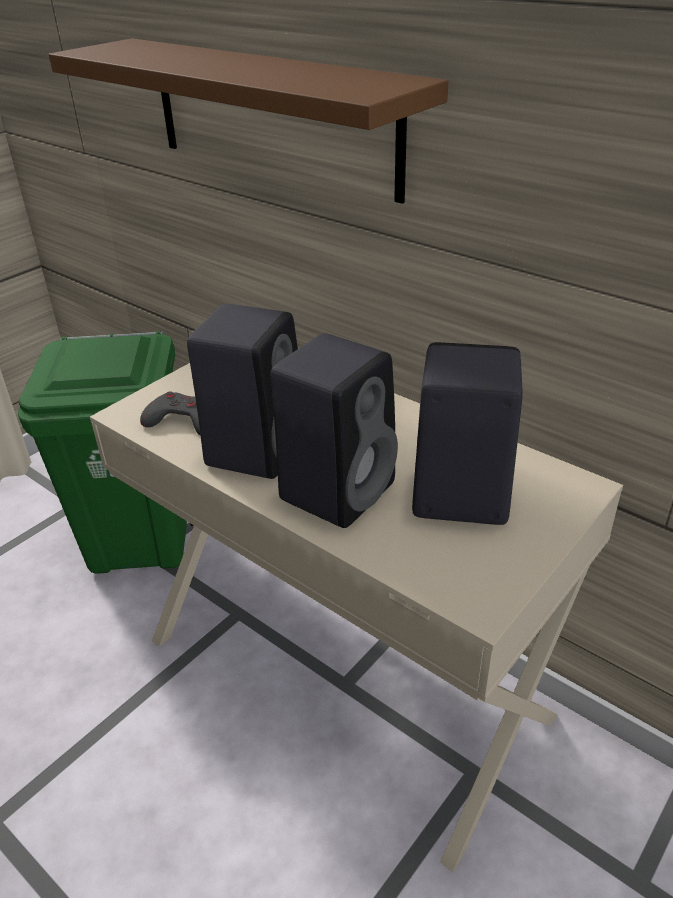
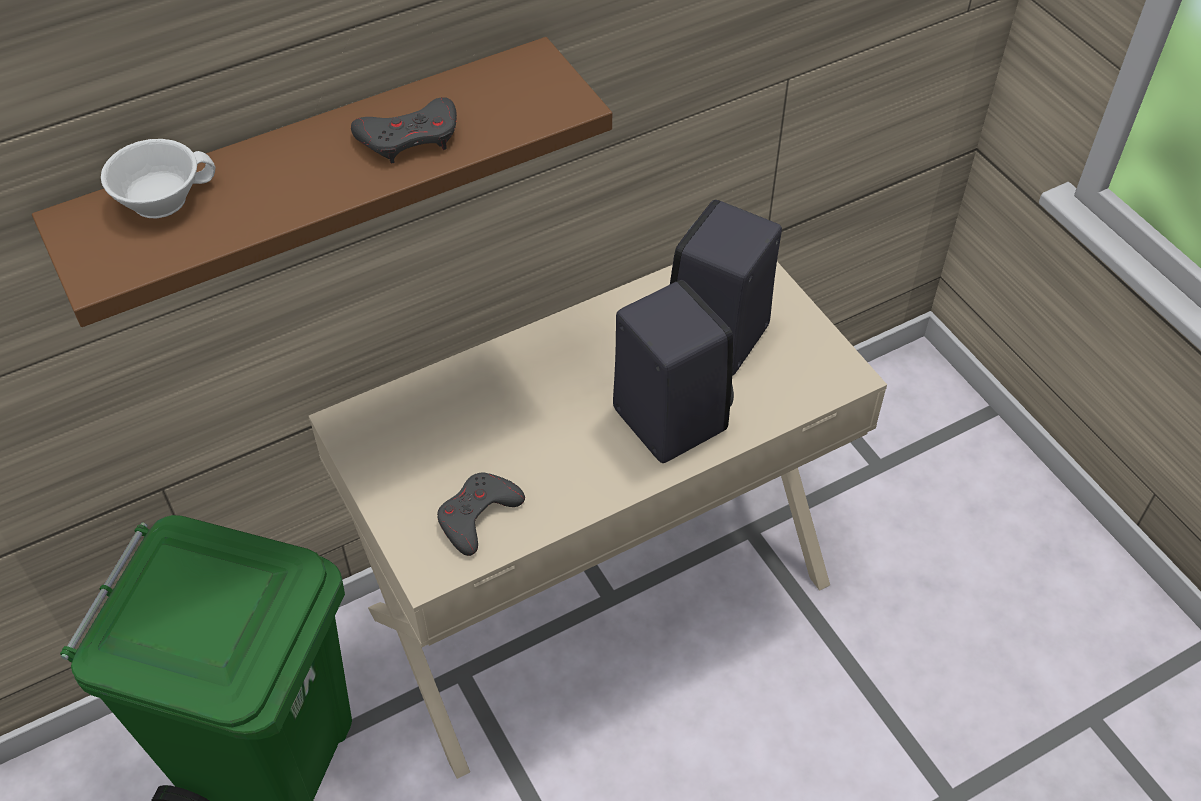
camera: 70 degrees left, 15 degrees up
(160, 48) = (161, 196): none -> white cup
(256, 447) = (566, 462): black speaker -> none
(269, 72) = (410, 137): none -> grey game controller

